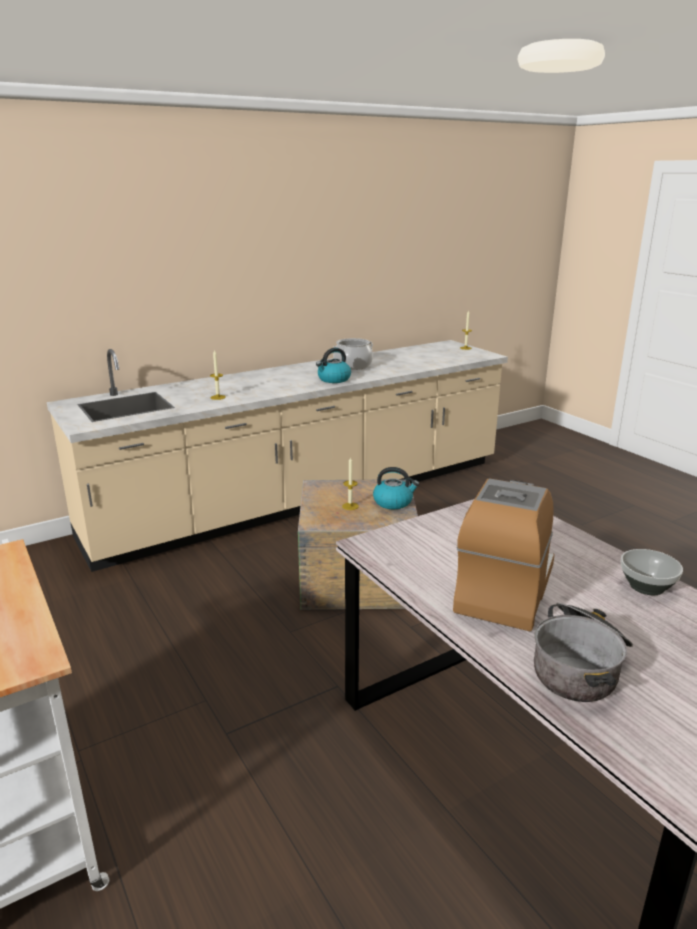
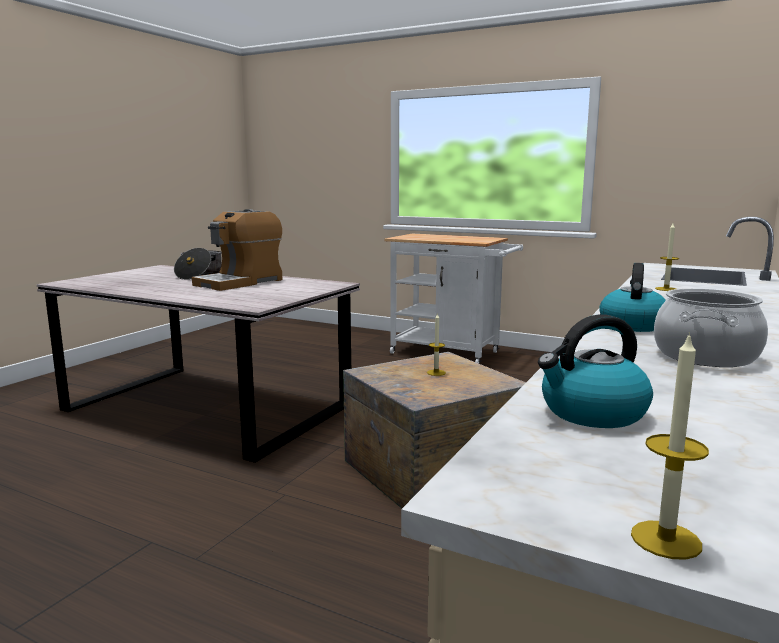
camera: 150 degrees right, 10 degrees down
(393, 502) = (398, 383): kettle -> kettle (592, 413)
(504, 589) = (240, 282): coffee machine -> coffee machine turned 45 degrees clockwise
(646, 587) = (149, 291): bowl -> none

